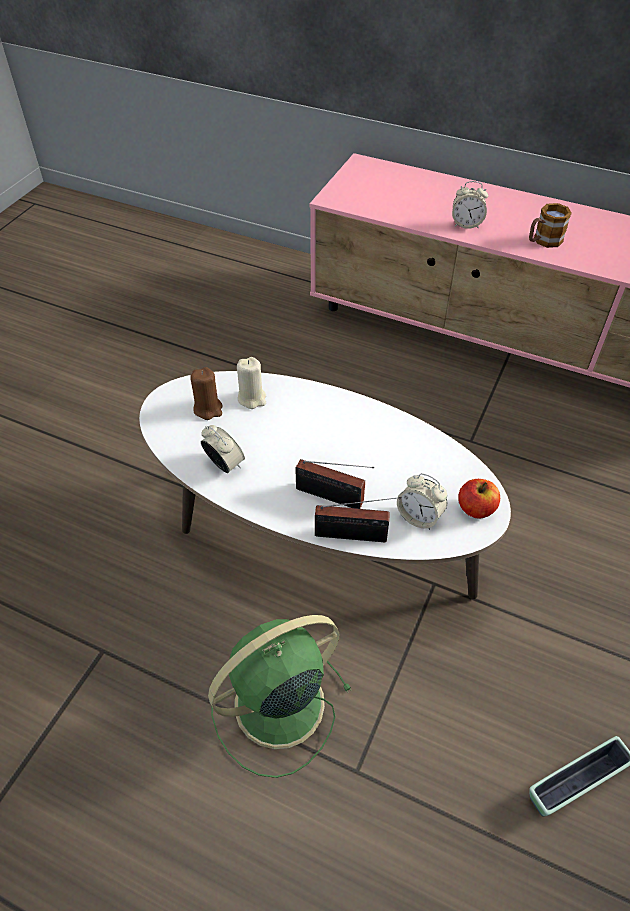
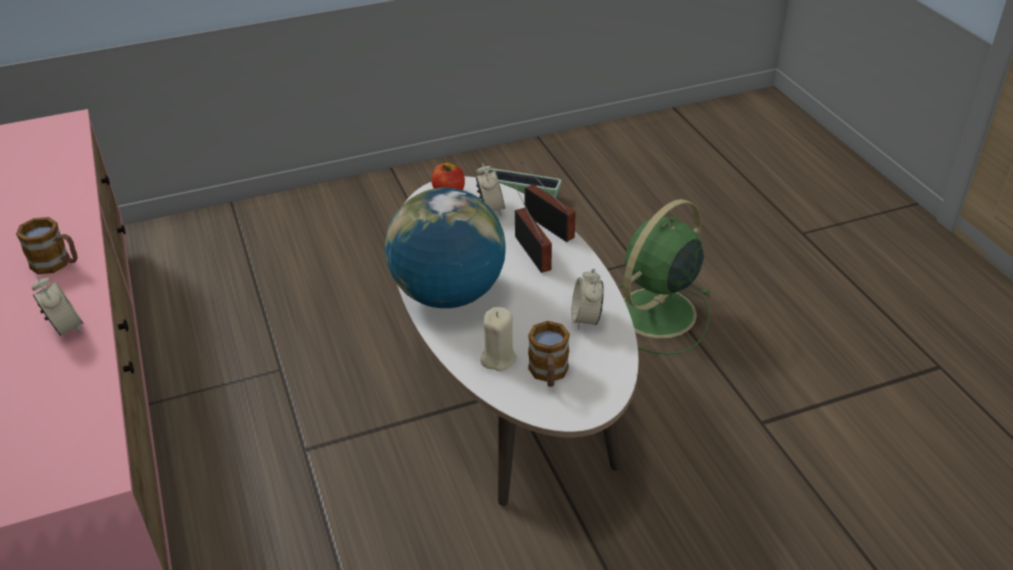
camera: 135 degrees left, 10 degrees down
(208, 409) = (549, 374): brown candle -> mug
(275, 705) = (655, 314): green fan -> green fan turned 120 degrees clockwise
(342, 419) = (448, 294): none -> globe

